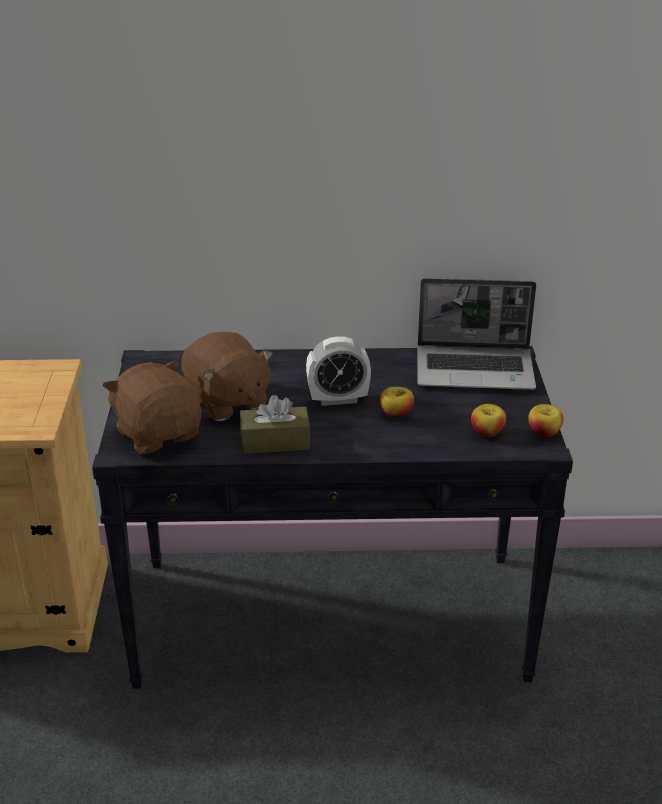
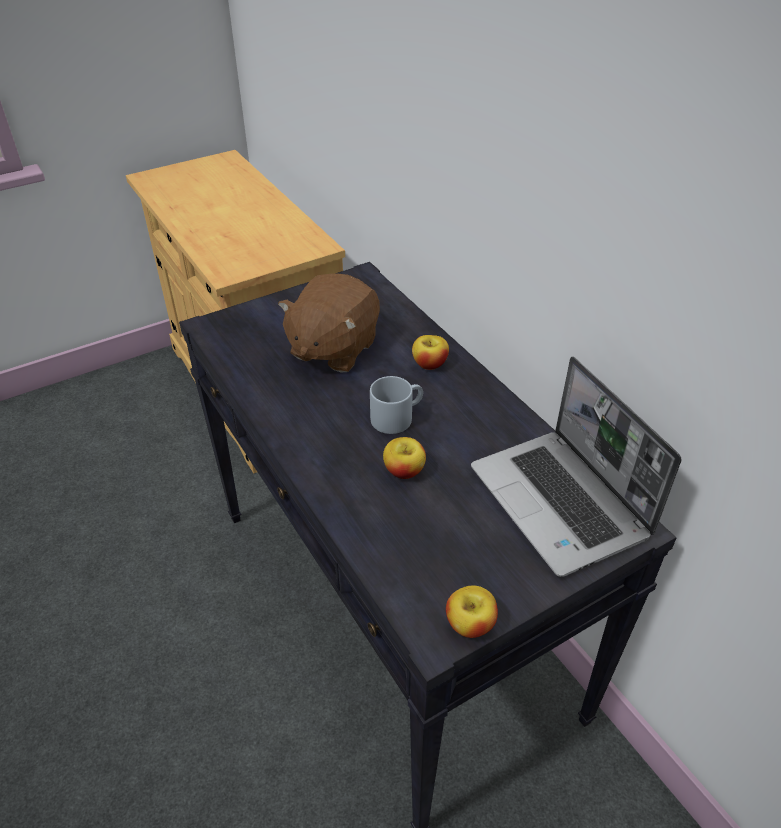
camera: 60 degrees right, 10 degrees up
(158, 434) = (250, 333): brown plush toy -> none
(275, 442) = (286, 405): brown tissue box -> none
(338, 399) = (397, 416): alarm clock -> grey mug
(487, 432) = (427, 565): apple -> apple (429, 364)

